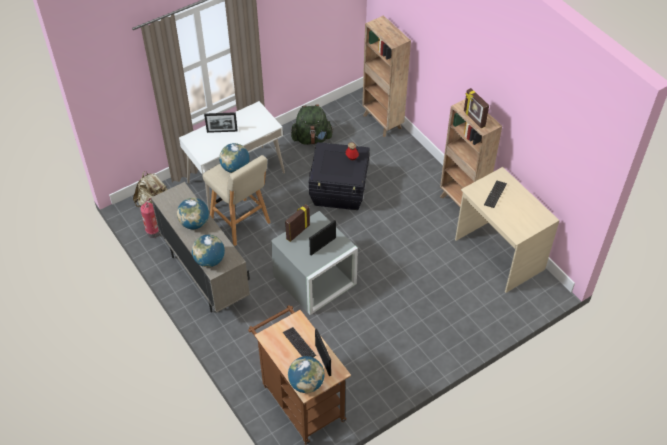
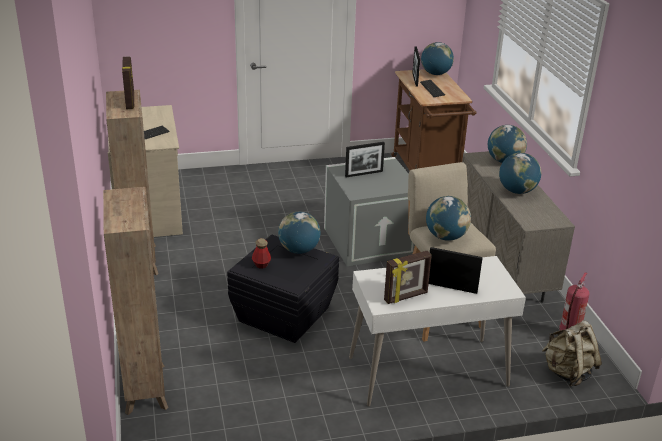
camera: 160 degrees left, 20 degrees down
(297, 232) = (386, 189): picture frame -> picture frame (406, 297)
(312, 138) = (278, 396): green backpack -> none
(336, 176) = (299, 250): none -> globe

